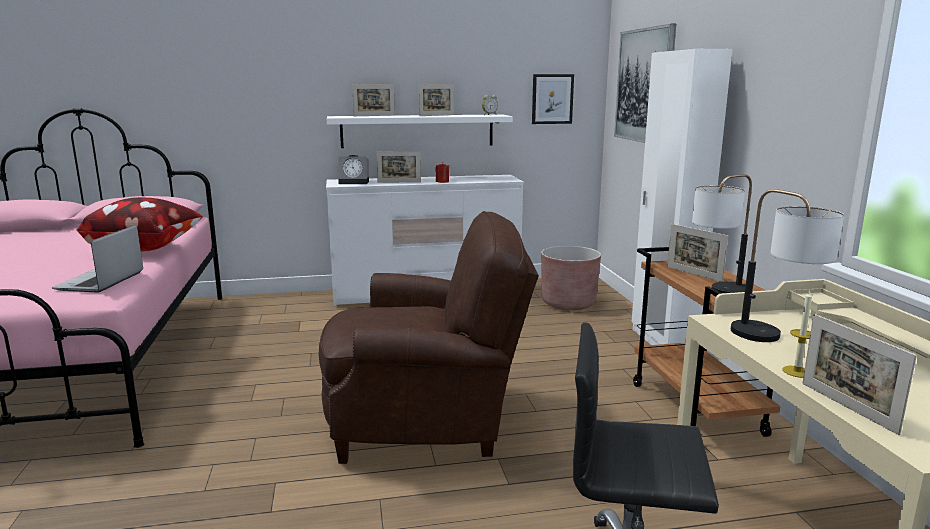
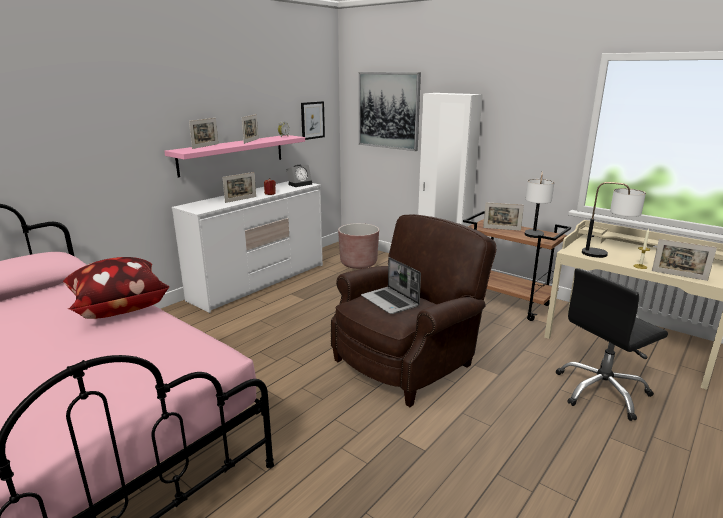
camera: 40 degrees left, 5 degrees up
(100, 281) = (175, 346): laptop -> laptop (390, 301)
(355, 182) = (206, 205): alarm clock -> alarm clock (300, 184)
(417, 131) = (232, 154): white shelf -> pink shelf

